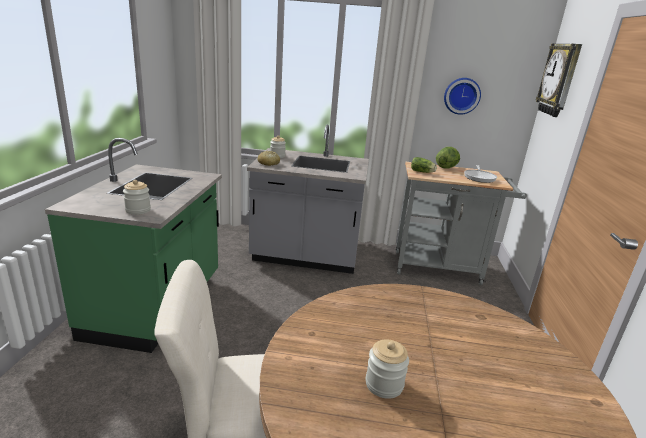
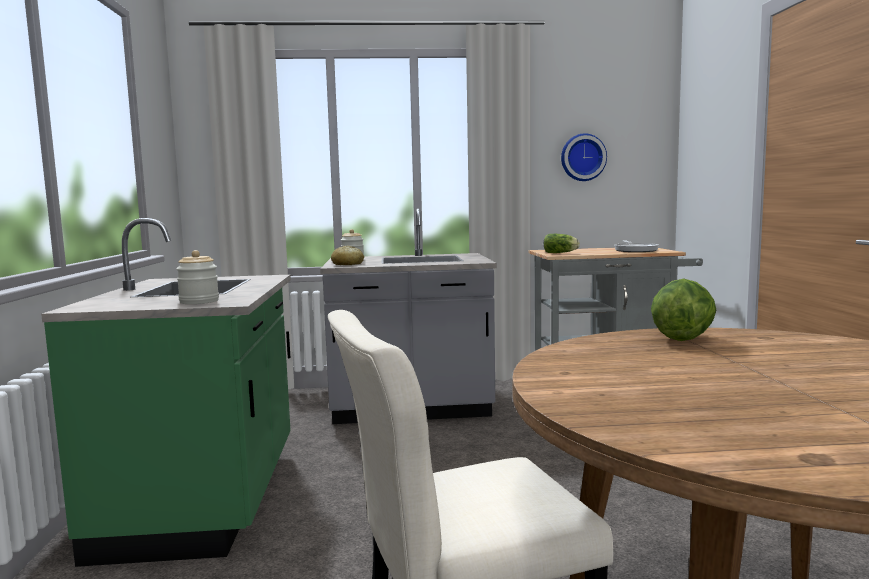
camera: 10 degrees left, 15 degrees down
(384, 384) = (717, 392): jar -> none
(446, 167) = (585, 249): lettuce -> lettuce (682, 339)
(559, 80) = (701, 116): wall clock -> none

